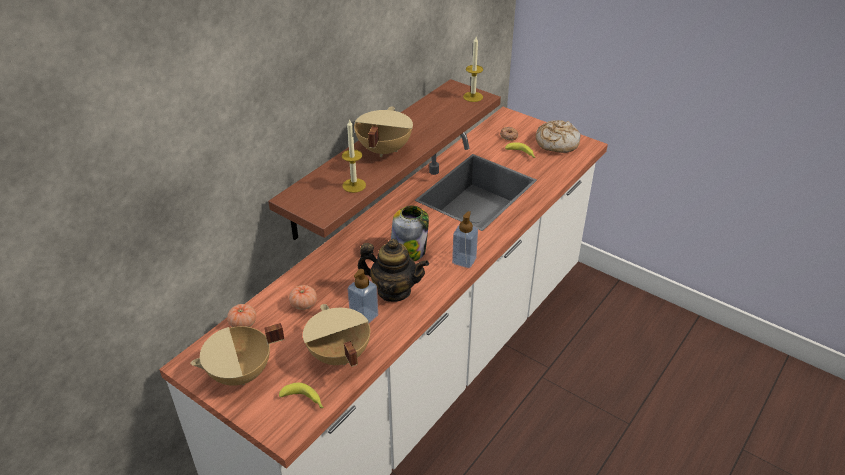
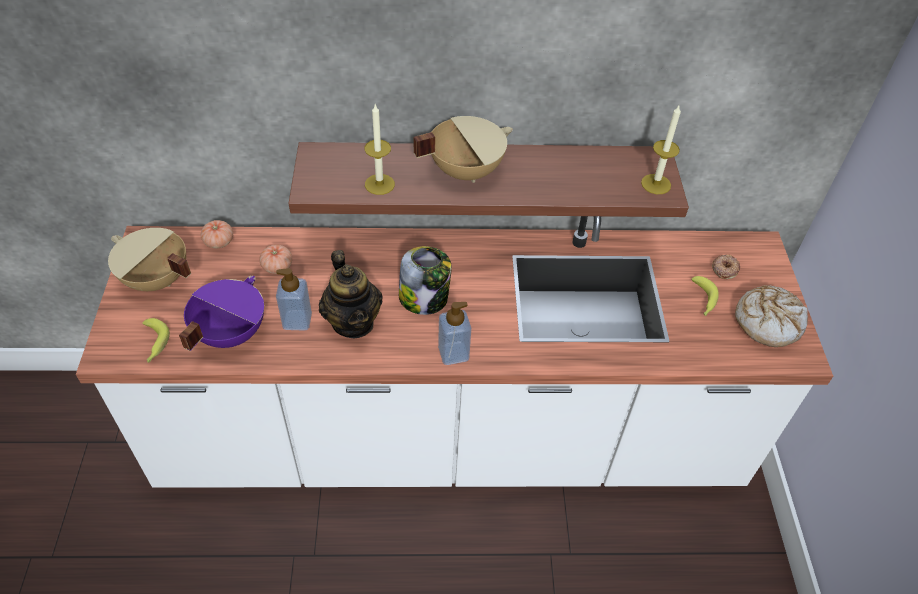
camera: 50 degrees right, 10 degrees up
(338, 355) = (229, 333): beige cooking pot -> purple cooking pot

